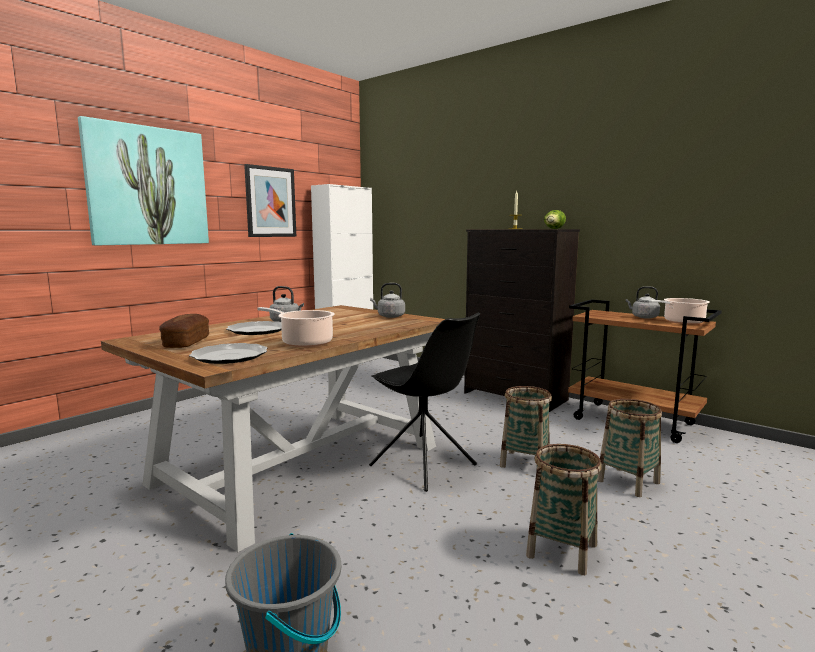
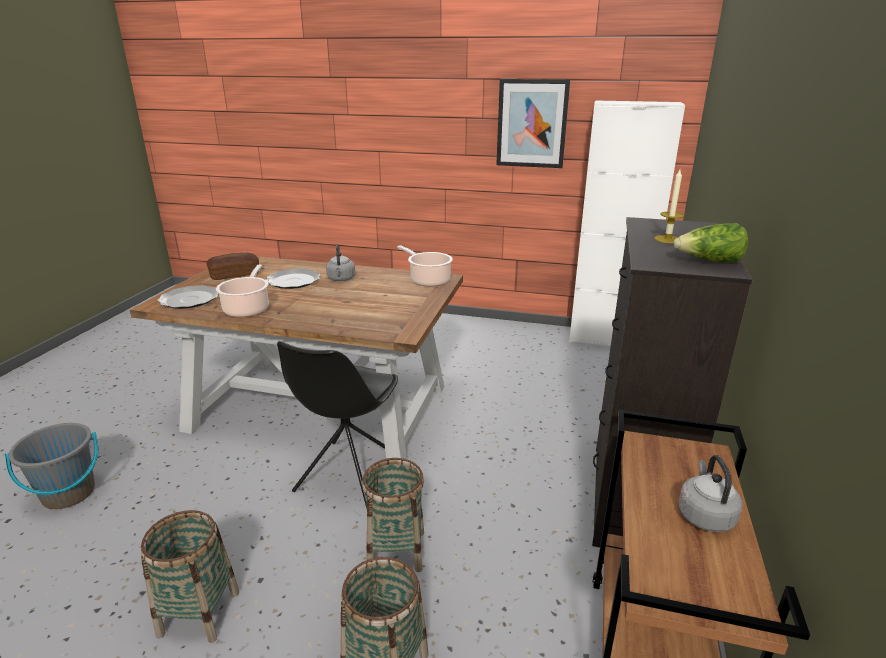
camera: 65 degrees right, 15 degrees up
(147, 186) = (394, 110): picture -> none
(389, 316) = (406, 310): grey kettle -> none
(681, 322) = (701, 575): cooking pot -> cooking pot (428, 280)

